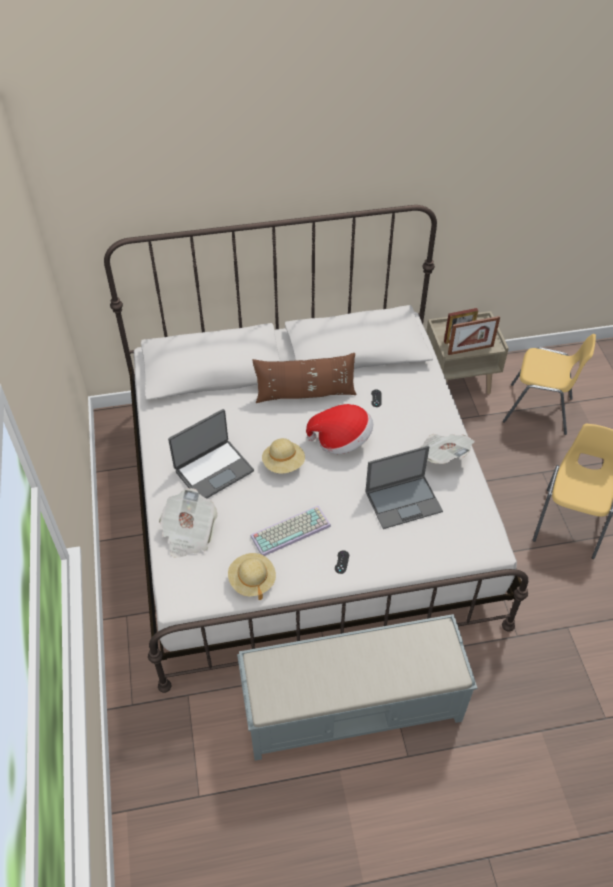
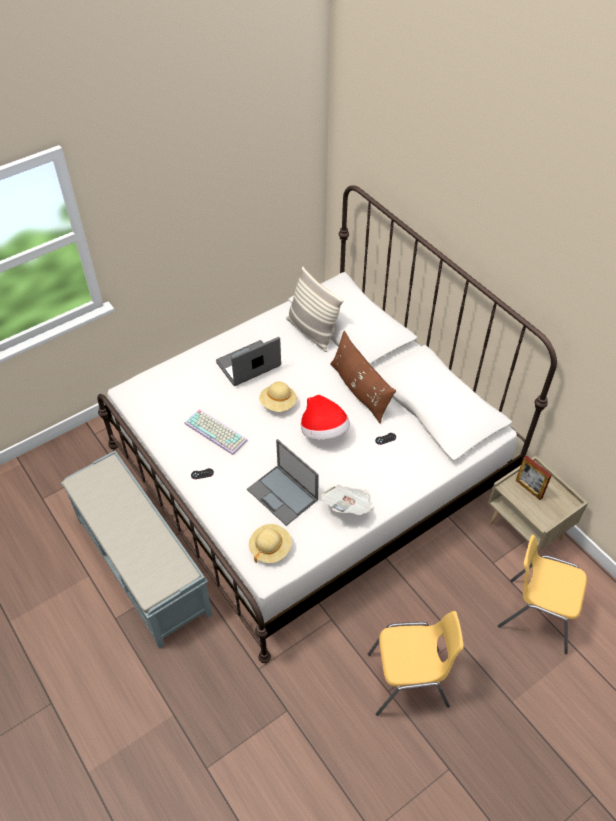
camera: 65 degrees right, 0 degrees up
(188, 533) = (185, 375): newspaper -> none
(201, 401) = (312, 332): none -> pillow
(213, 470) = (249, 365): laptop -> laptop turned 120 degrees clockwise
(252, 580) = (161, 426): beige hat -> beige hat (270, 548)
(470, 350) = (522, 503): picture frame -> none
(538, 410) = (537, 614): yellow chair -> yellow chair turned 120 degrees clockwise

